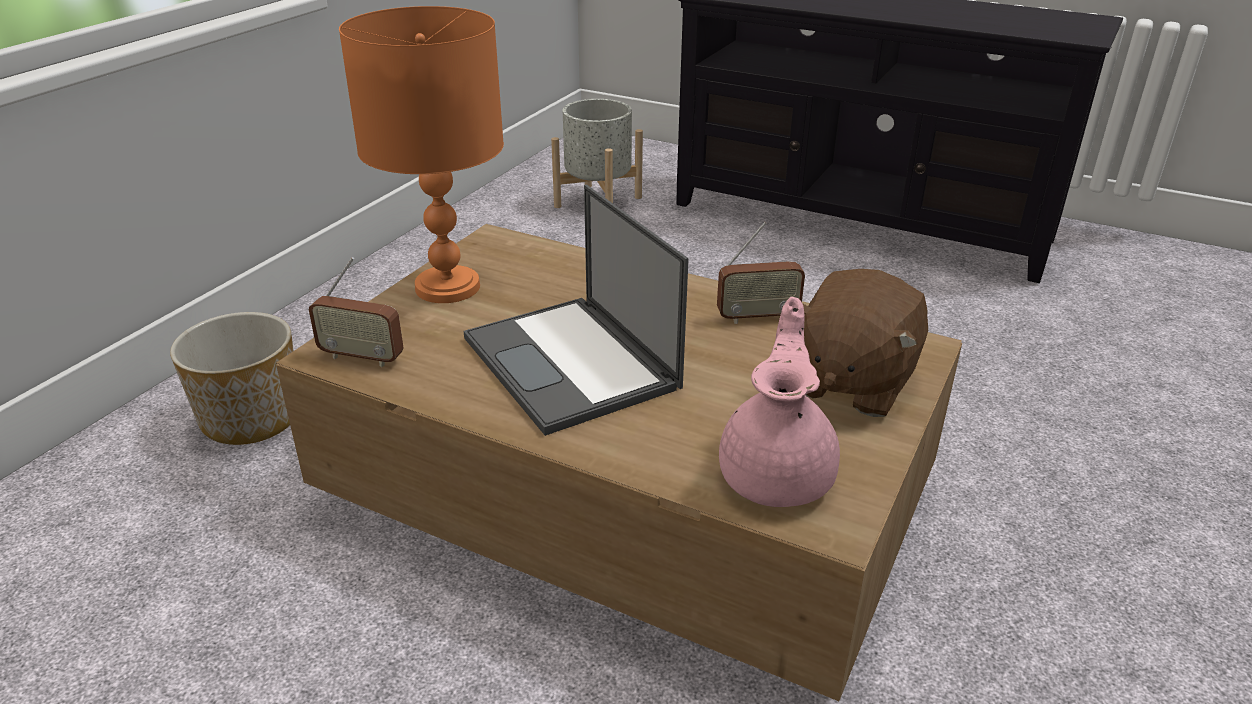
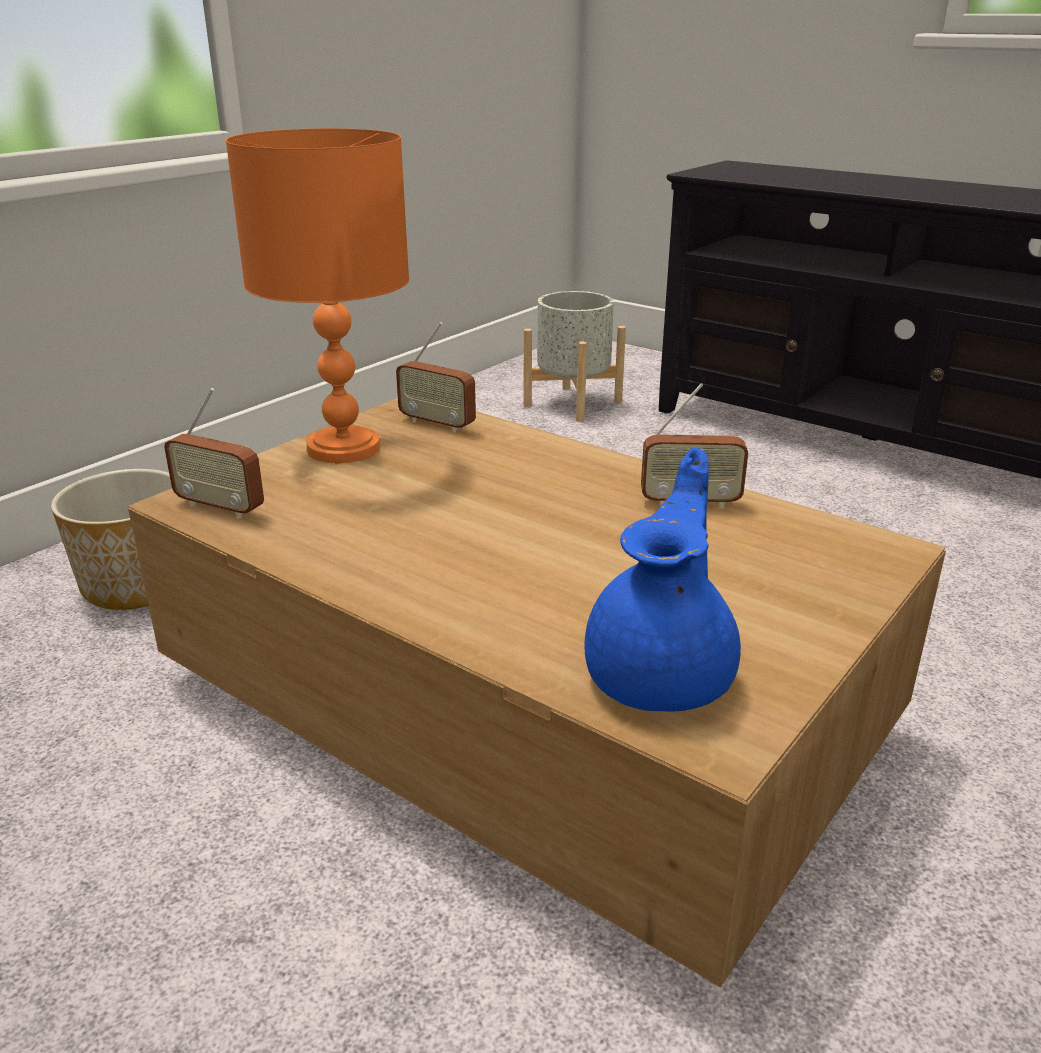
camera: 10 degrees right, 5 degrees down
(521, 255) = (437, 424): none -> radio
(572, 363) = (452, 533): laptop -> none
(778, 473) = (663, 674): pink teapot -> blue teapot
(849, 382) = (785, 580): brown plush toy -> none

